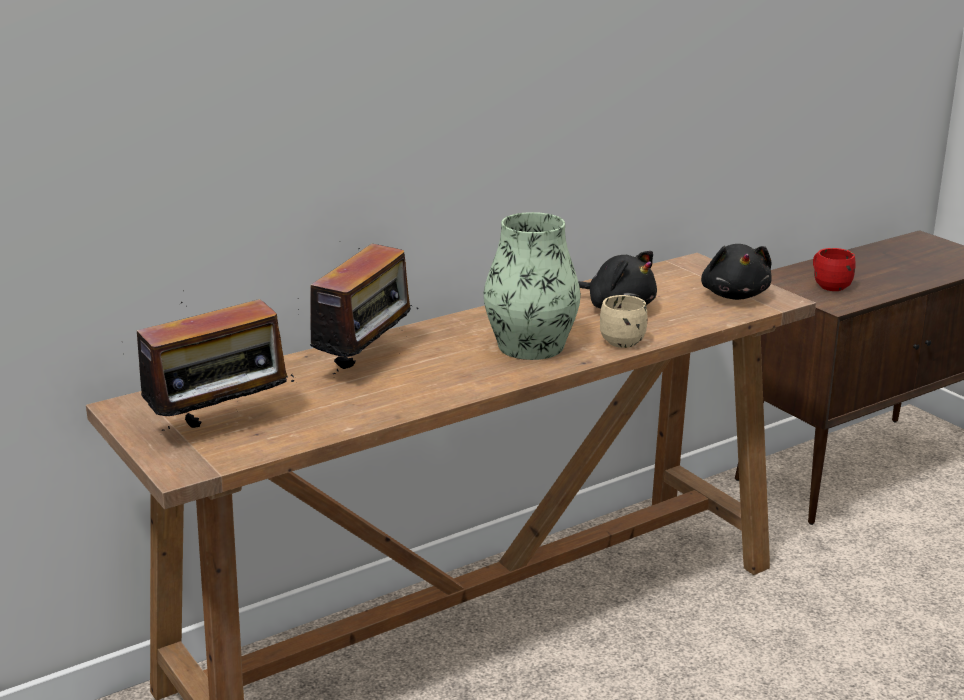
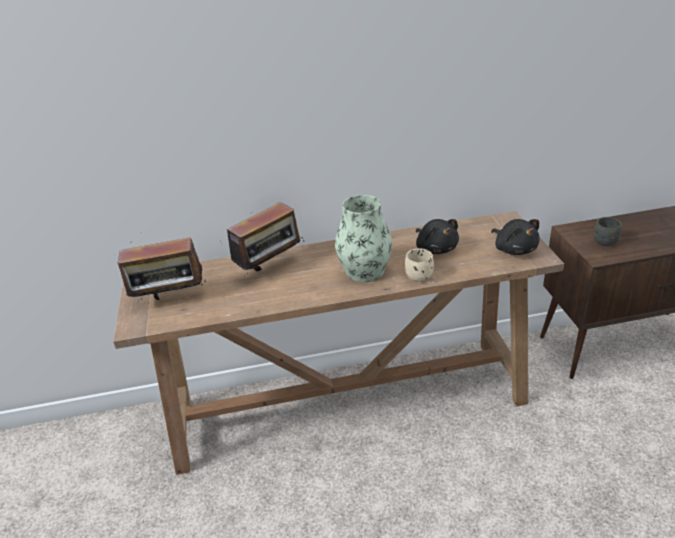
camera: 25 degrees right, 10 degrees up
(734, 295) = (514, 249): black plush toy -> black plush toy turned 45 degrees counterclockwise
(828, 285) = (603, 240): red mug -> grey mug

